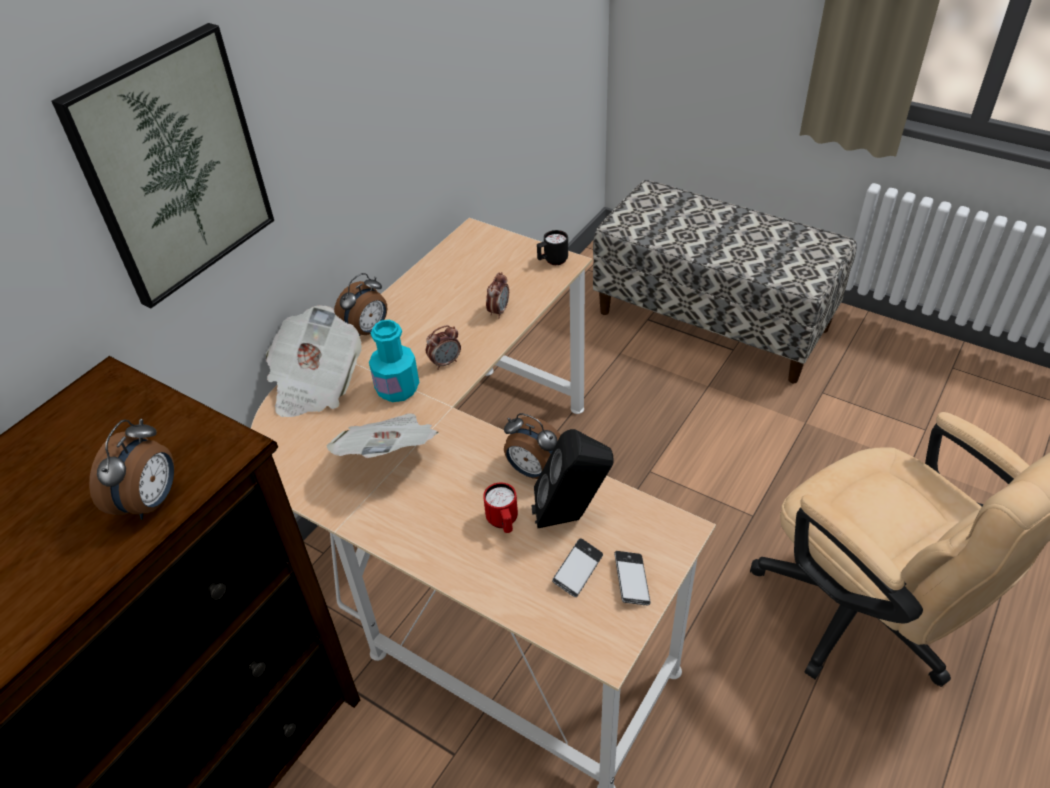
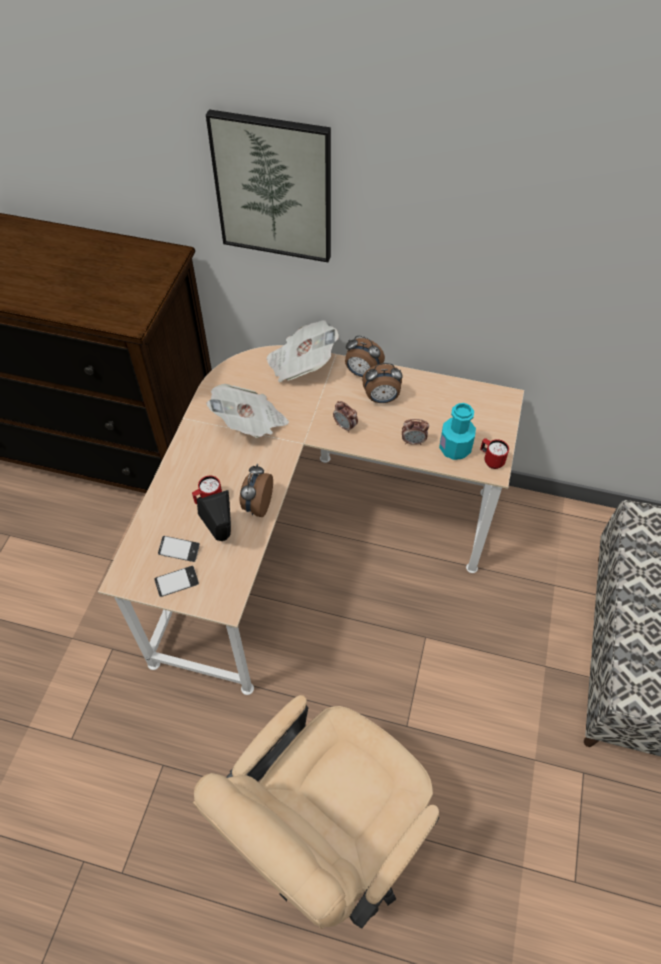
camera: 70 degrees right, 10 degrees up
(151, 502) = (87, 308): alarm clock -> alarm clock (381, 399)
(397, 388) = (310, 408): turquoise bottle -> turquoise bottle (455, 448)
(552, 261) = (491, 460): black mug -> red mug

